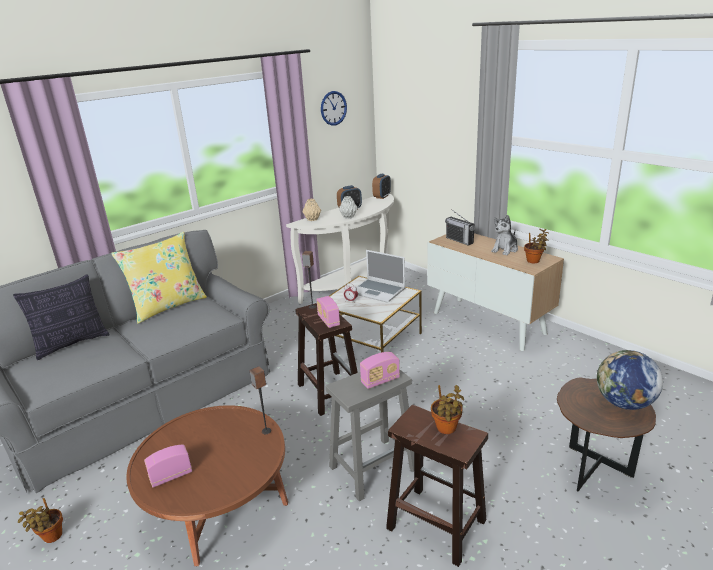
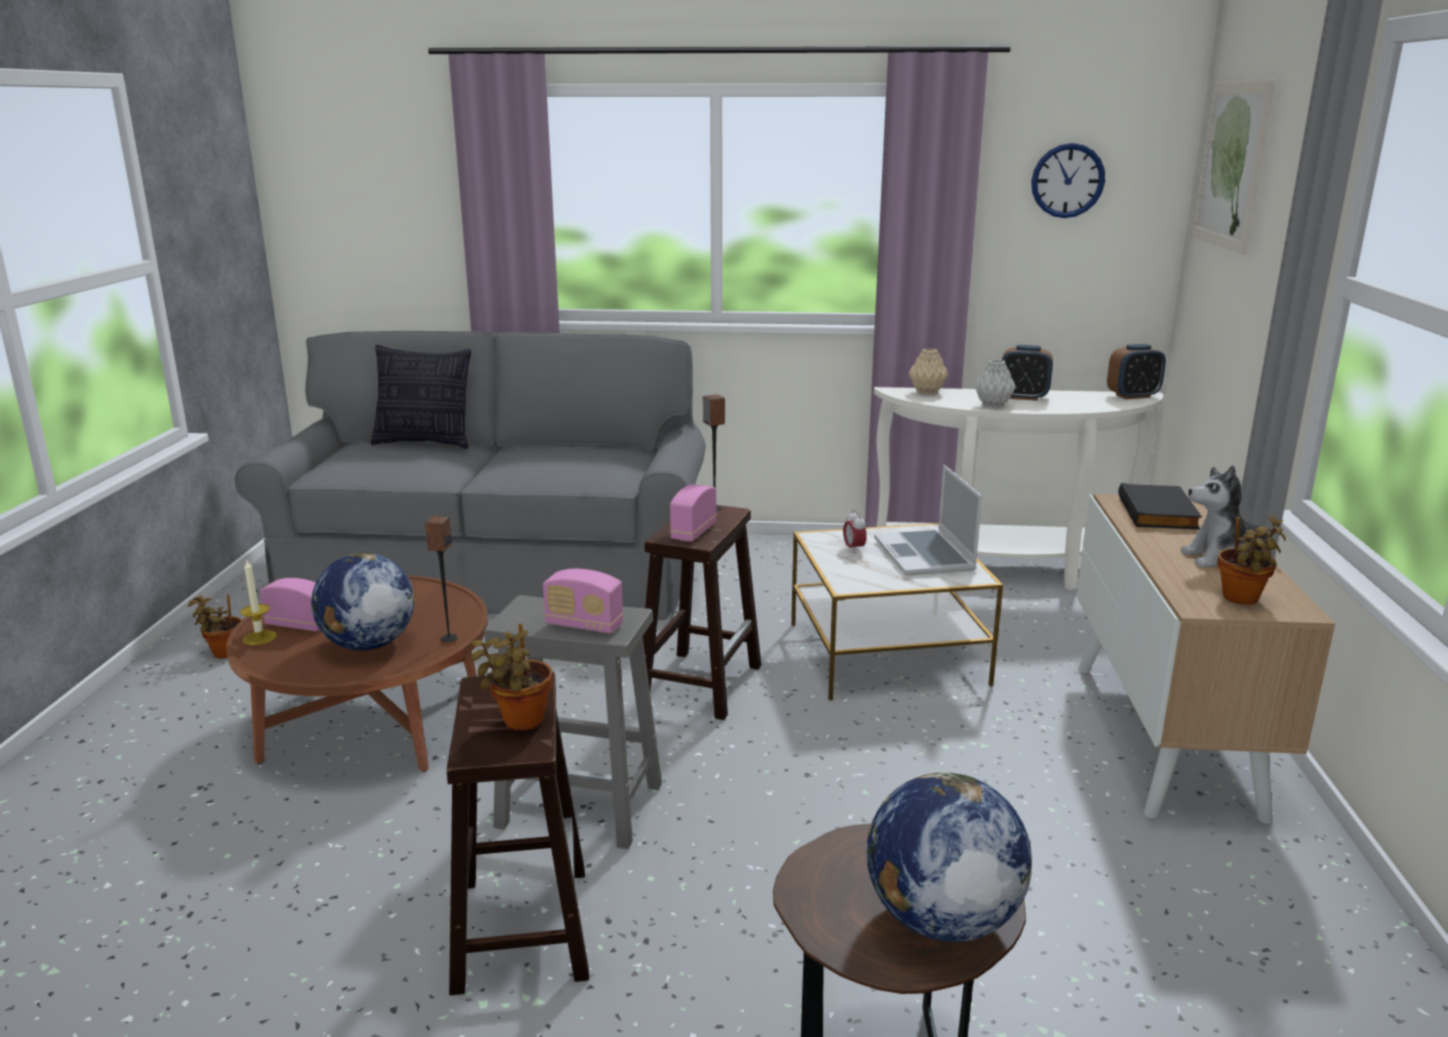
camera: 45 degrees right, 5 degrees down
(167, 495) = (259, 638): none -> candle
(168, 306) = (580, 445): yellow pillow -> none
(232, 459) = (368, 645): none -> globe
(407, 94) = (1231, 165): none -> picture
(459, 240) = (1159, 513): radio -> black book

